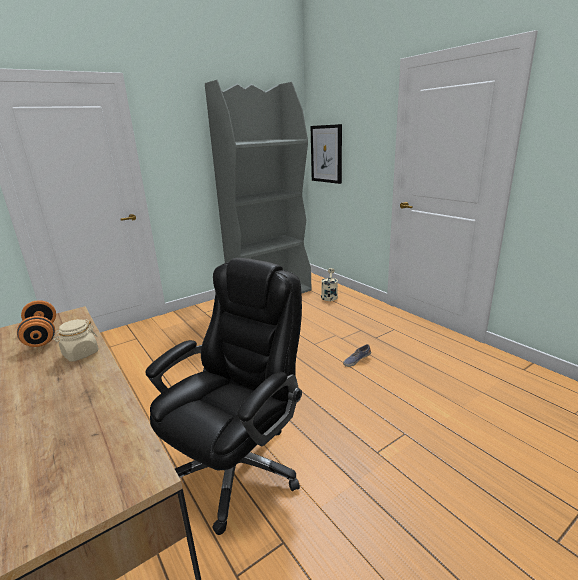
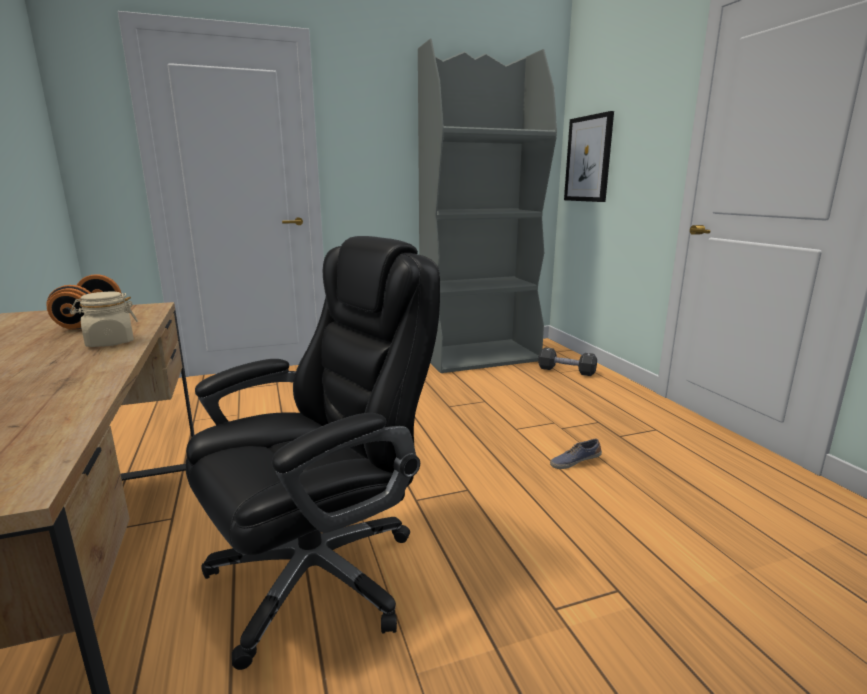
camera: 15 degrees right, 5 degrees down
(329, 296) = (566, 371): beige watering can -> black dumbbell

